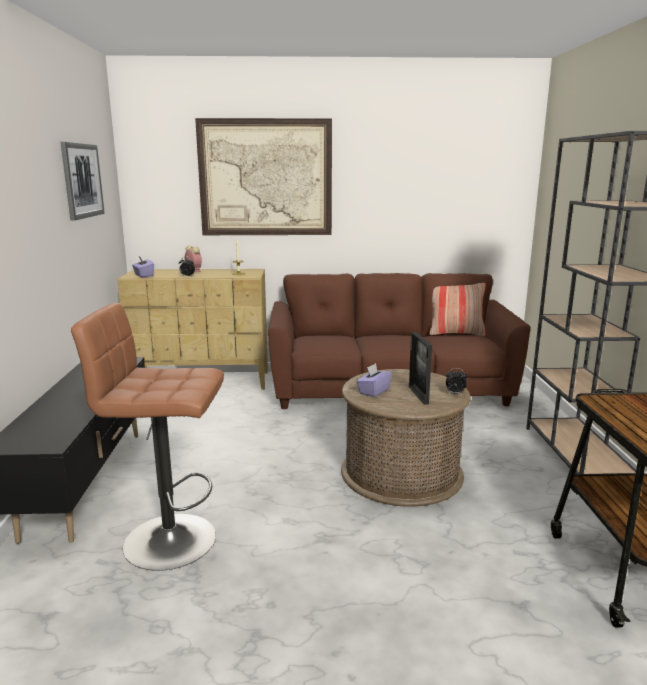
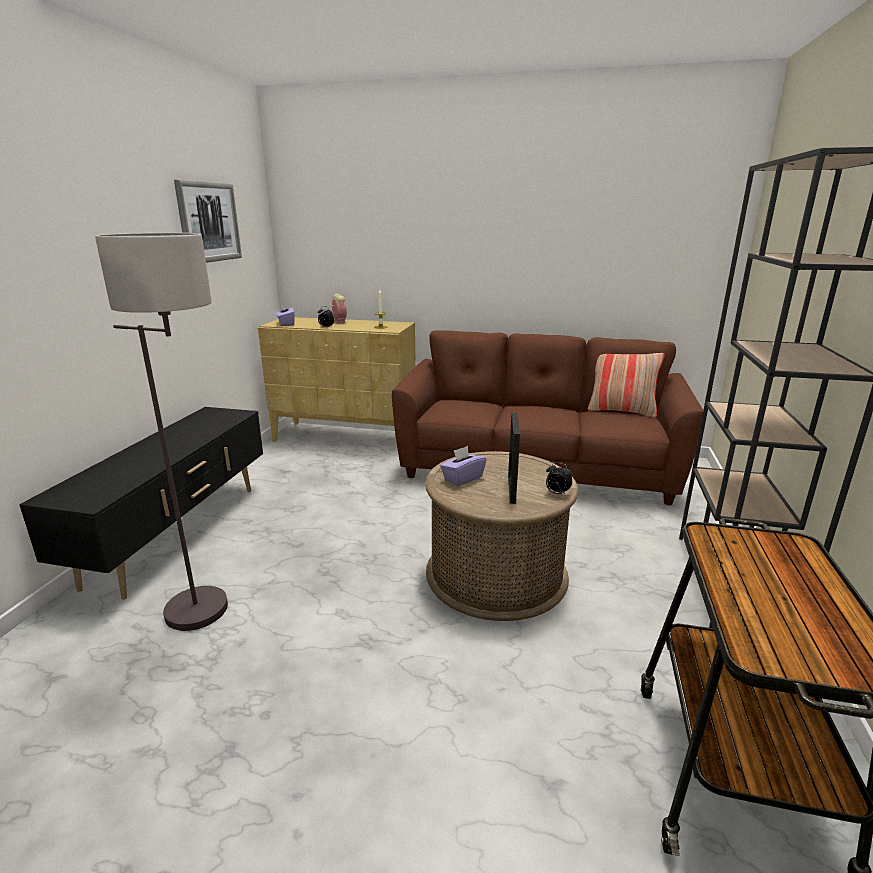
camera: 15 degrees right, 5 degrees up
(169, 540) = (211, 614): brown stool -> grey floor lamp
(265, 178) = (418, 221): picture -> none

